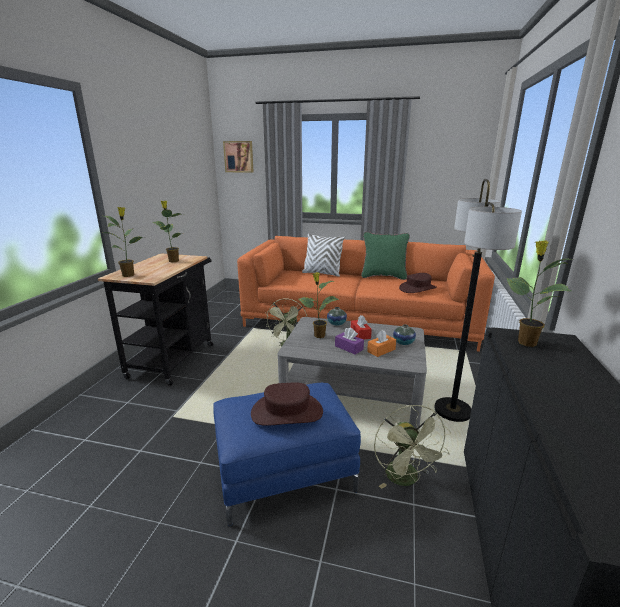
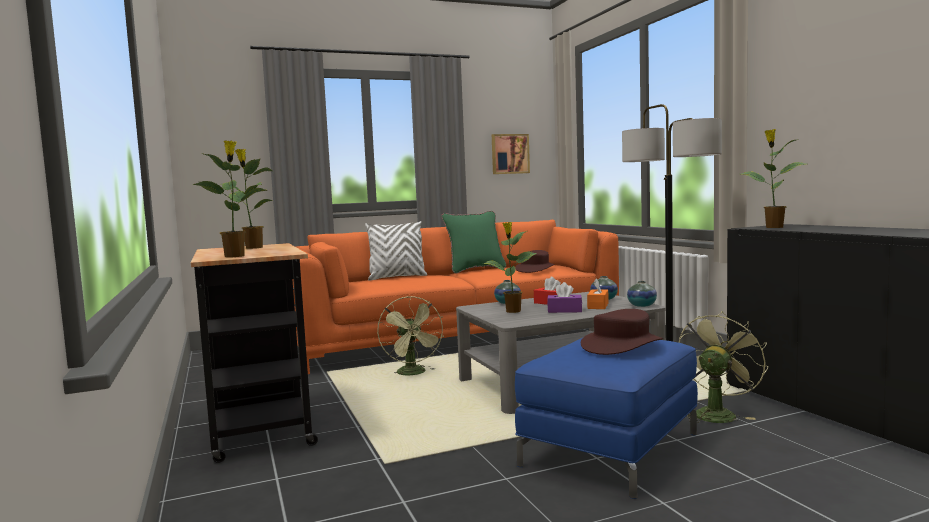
camera: 35 degrees left, 15 degrees down
(239, 156) = (215, 125): picture -> picture (509, 154)
(406, 479) = (717, 413): green fan -> green fan turned 90 degrees counterclockwise
(411, 363) = (642, 305): none -> vase

